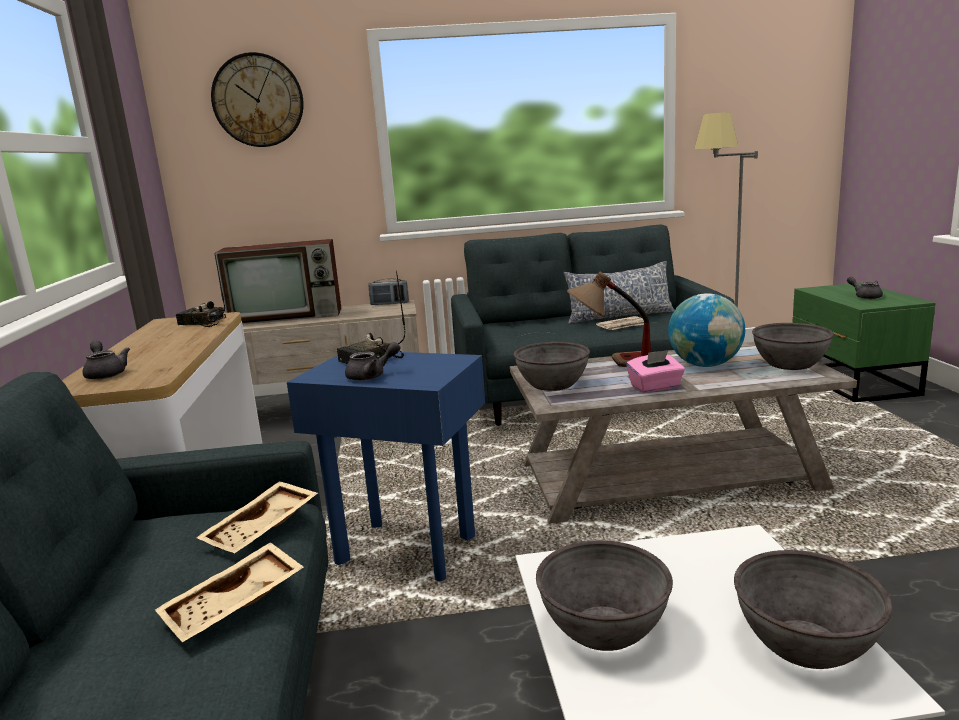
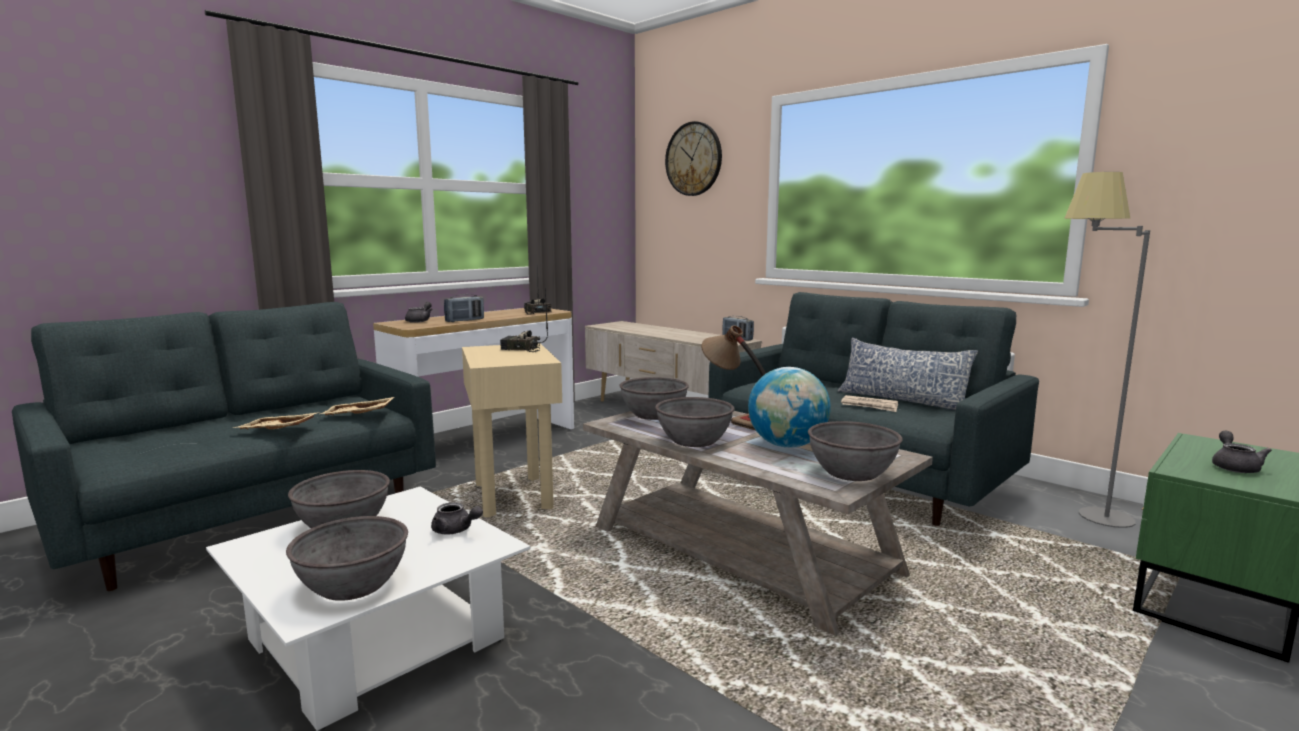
camera: 50 degrees right, 5 degrees down
(174, 354) = (465, 320): none -> radio
(288, 316) = (663, 331): television -> none
(371, 376) = (487, 354): grey teapot -> grey teapot (455, 531)
(407, 549) = (514, 496): blue side table -> beige side table
(655, 387) = (694, 440): pink tissue box -> grey bowl

